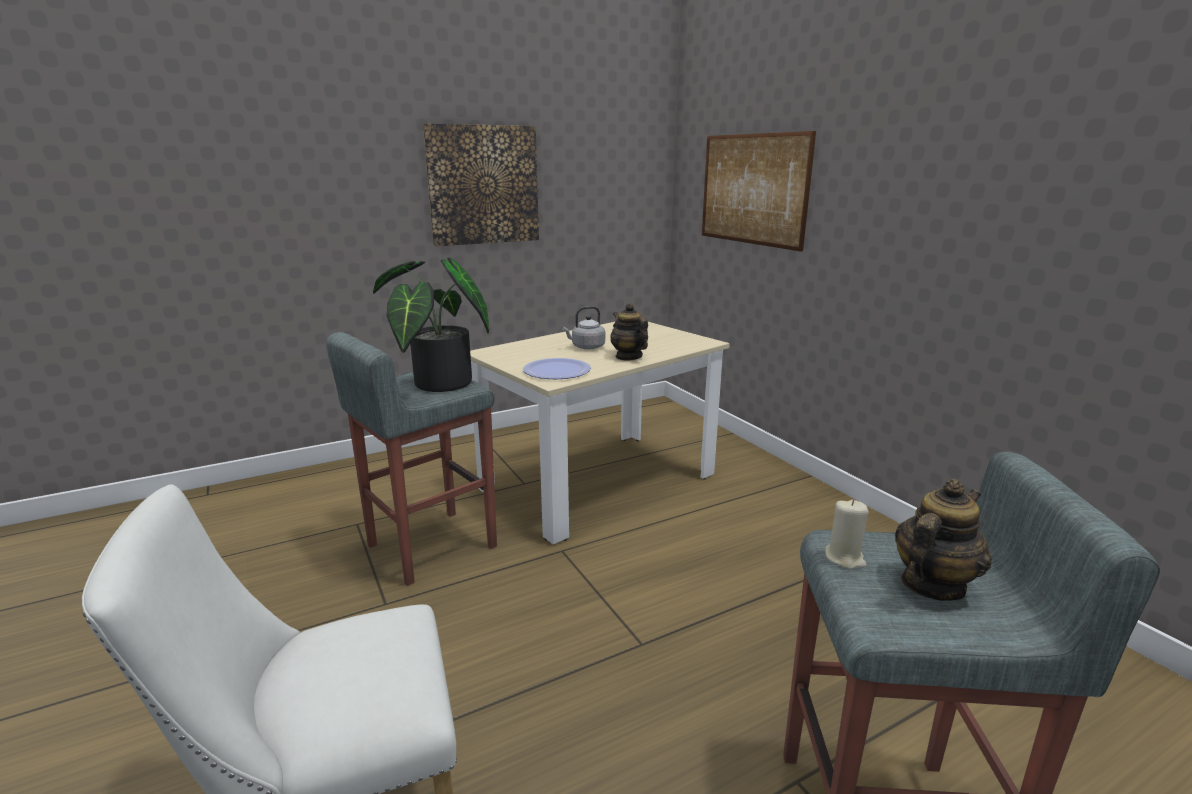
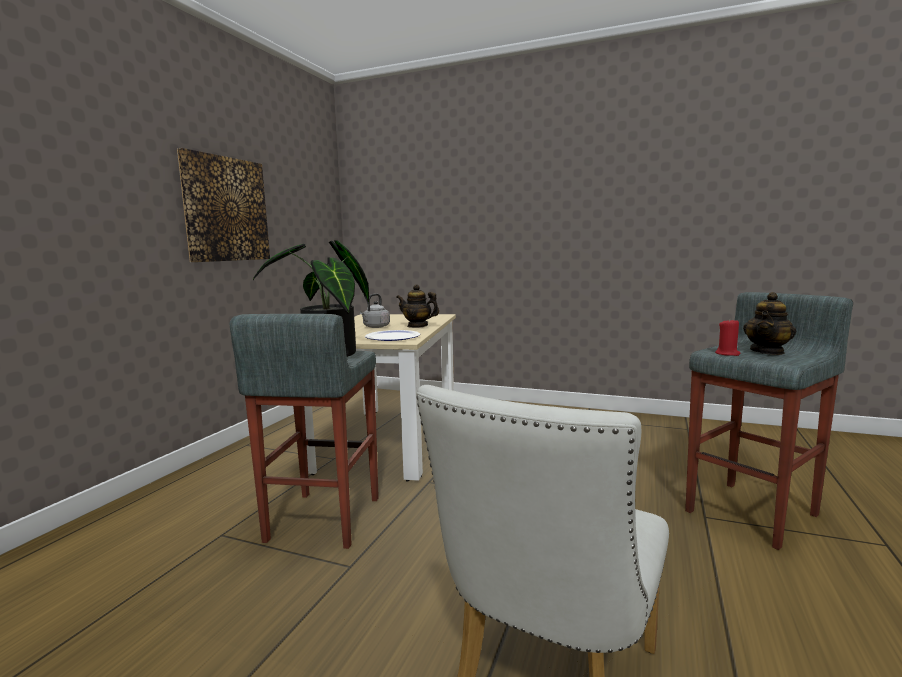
camera: 40 degrees left, 10 degrees down
(752, 189) = (424, 217): picture -> none
(844, 558) = (727, 354): beige candle -> red candle
(931, 584) = (767, 351): teapot -> teapot turned 150 degrees counterclockwise

